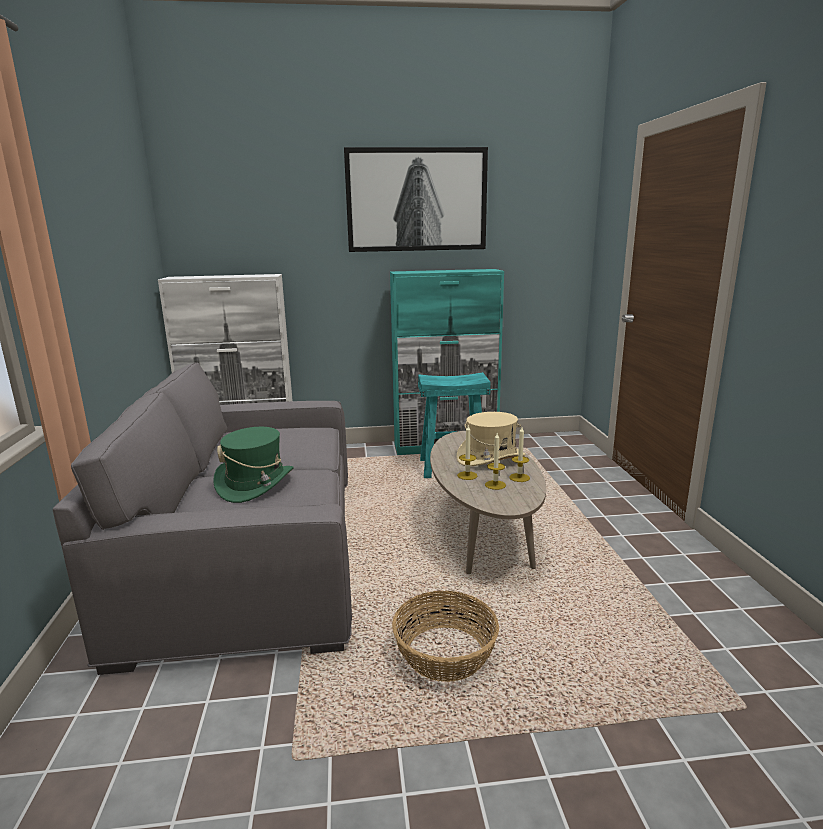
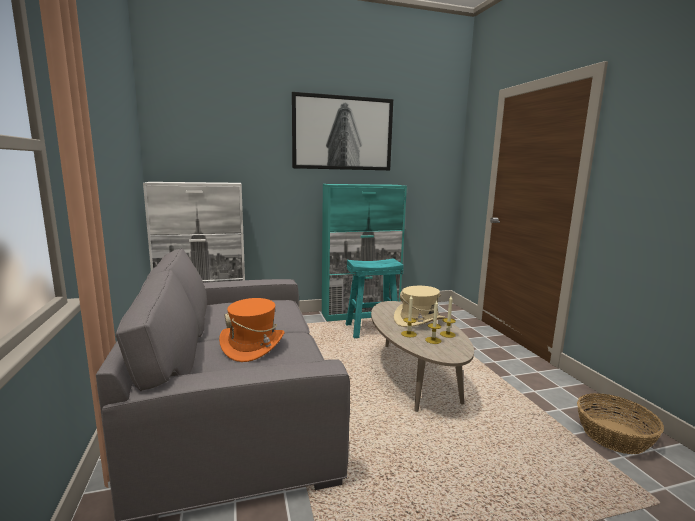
camera: 10 degrees left, 5 degrees down
(255, 484) = (253, 345): green hat -> orange hat
(445, 654) = (425, 480): basket -> basket (614, 436)

